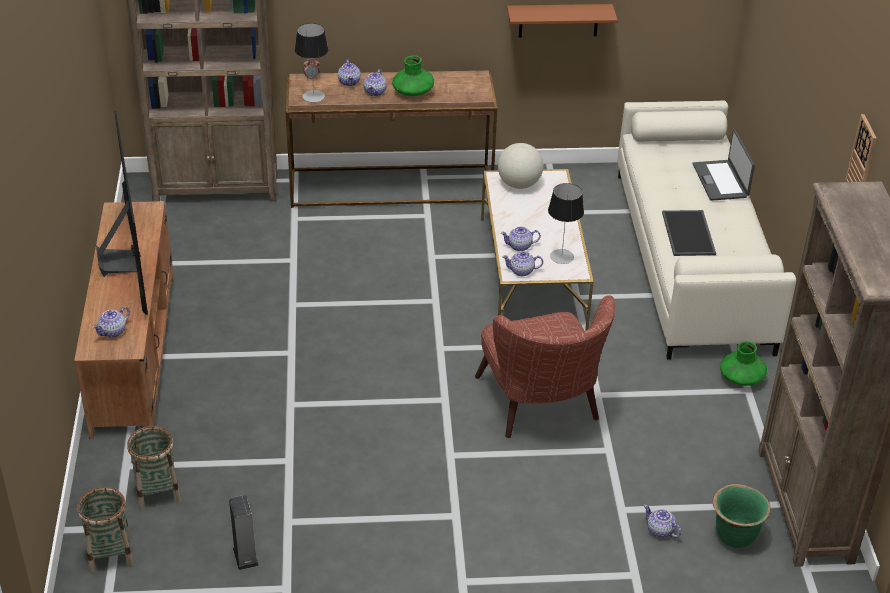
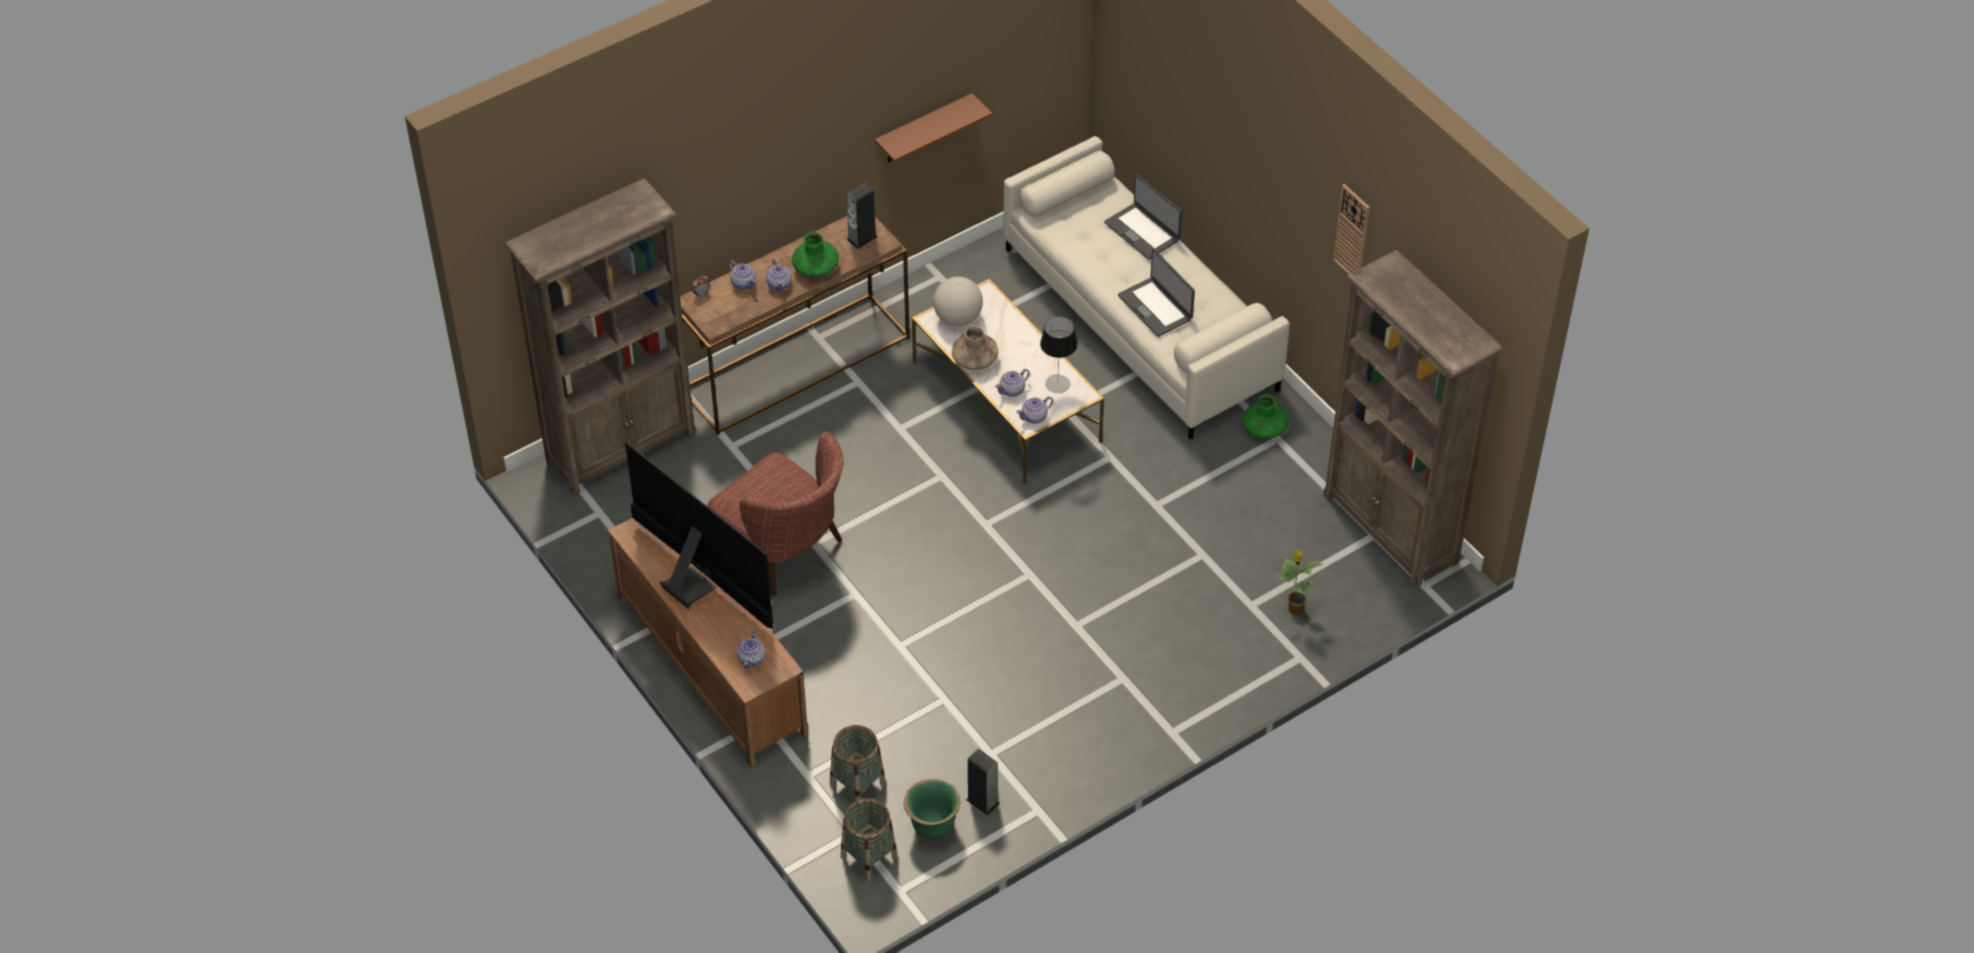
camera: 30 degrees left, 10 degrees up
(313, 96) = (724, 317): table lamp -> none
(466, 87) = (862, 238): none -> speaker
(507, 215) = (975, 360): none -> brown vase
(541, 408) = (1118, 541): brown armchair -> brown armchair (784, 552)
(660, 531) = (1294, 609): teapot -> potted plant
(689, 234) = (1156, 307): tray -> laptop
(734, 535) = (1354, 584): green planter -> green planter (932, 827)

